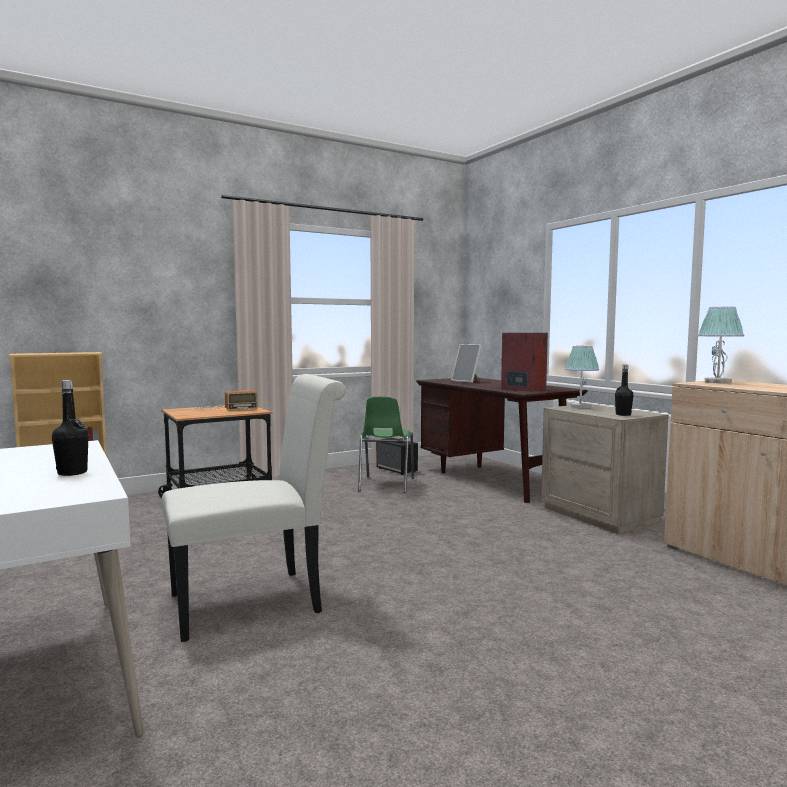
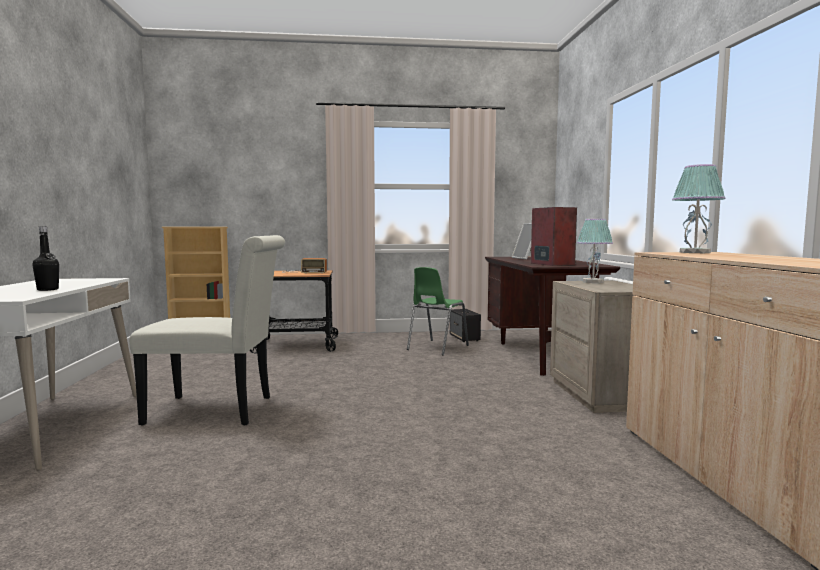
camera: 25 degrees right, 0 degrees up
(623, 414) = (613, 289): black bottle -> none

